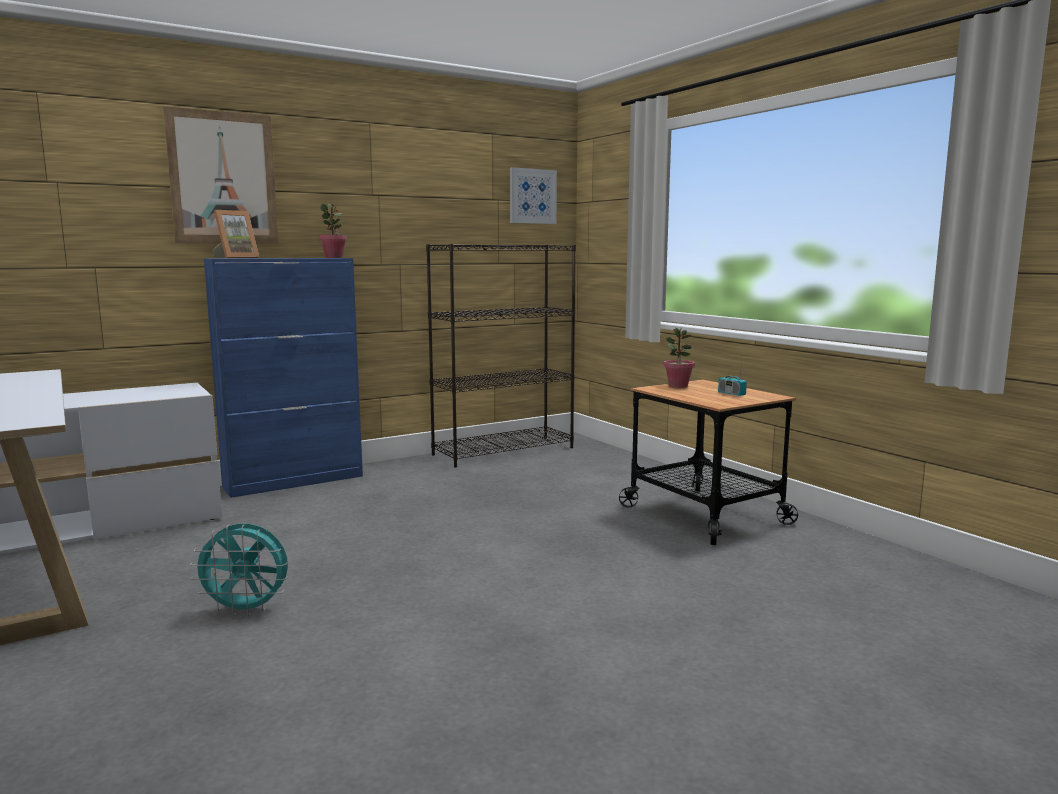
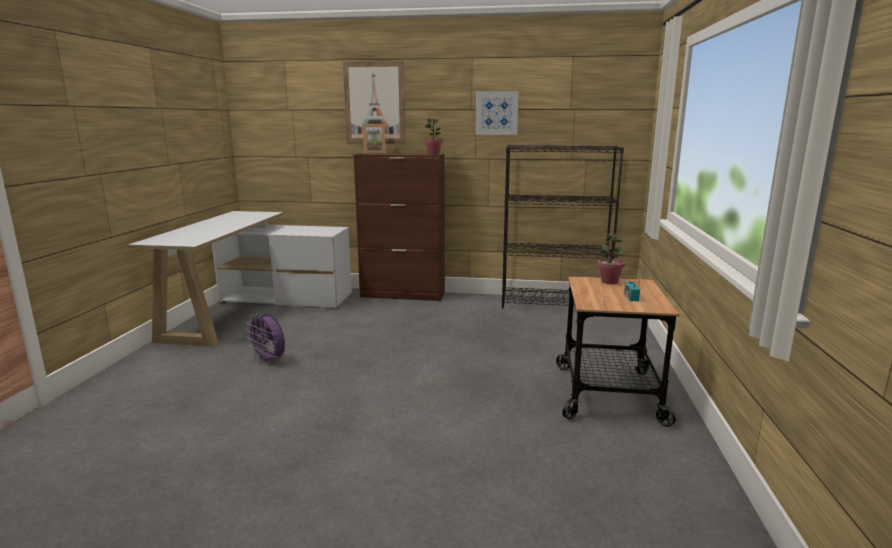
camera: 40 degrees right, 5 degrees up
(247, 609) = (269, 361): turquoise fan -> purple fan
(294, 481) = (403, 295): blue cabinet -> brown cabinet
(532, 196) = (607, 105): picture -> picture (496, 113)

